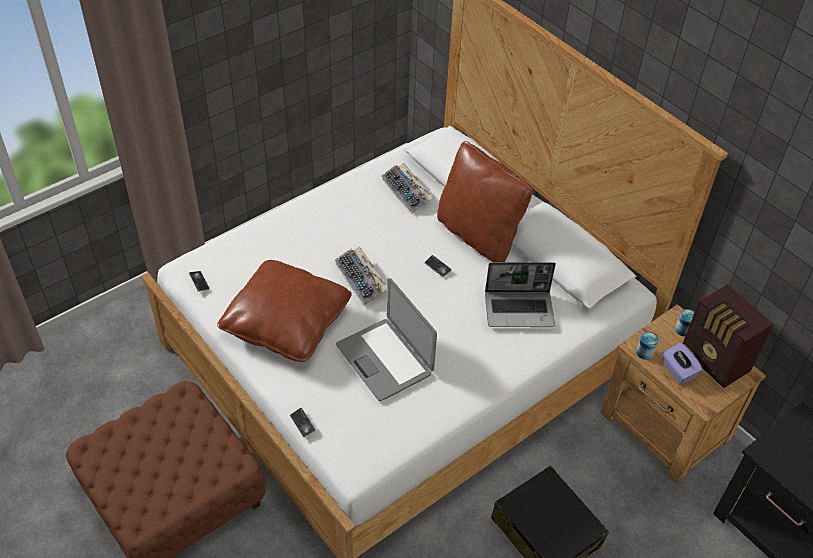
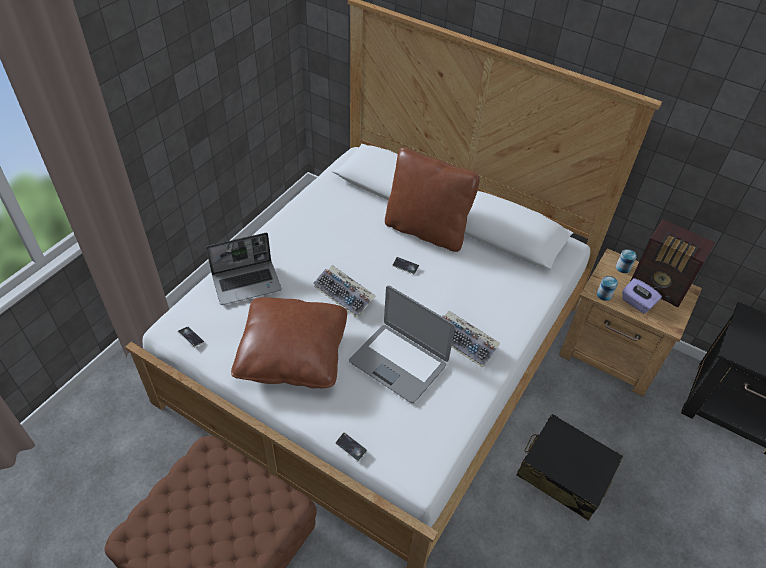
camera: 20 degrees left, 0 degrees up
(407, 192) = (348, 208): keyboard -> keyboard (465, 342)
(520, 309) = (492, 285): laptop -> laptop (247, 282)

